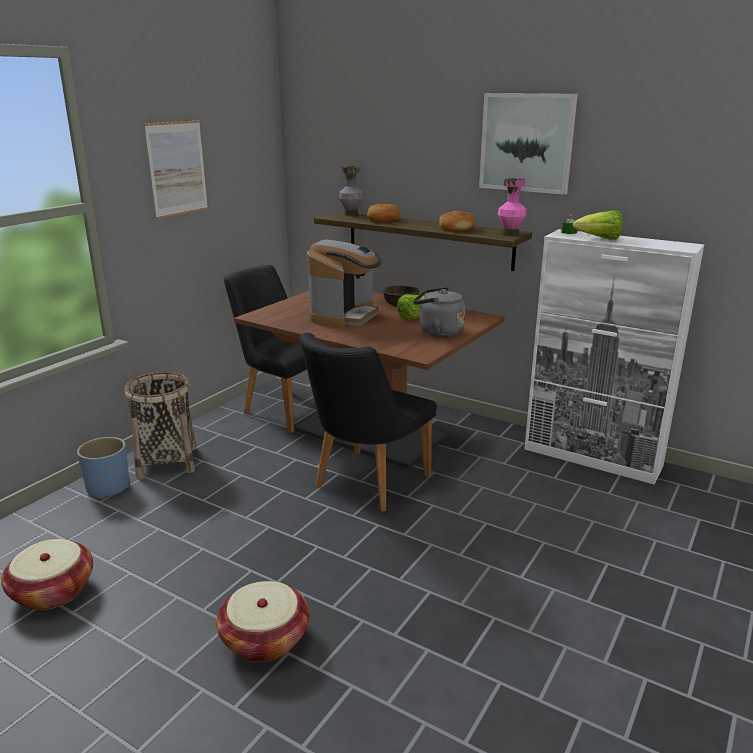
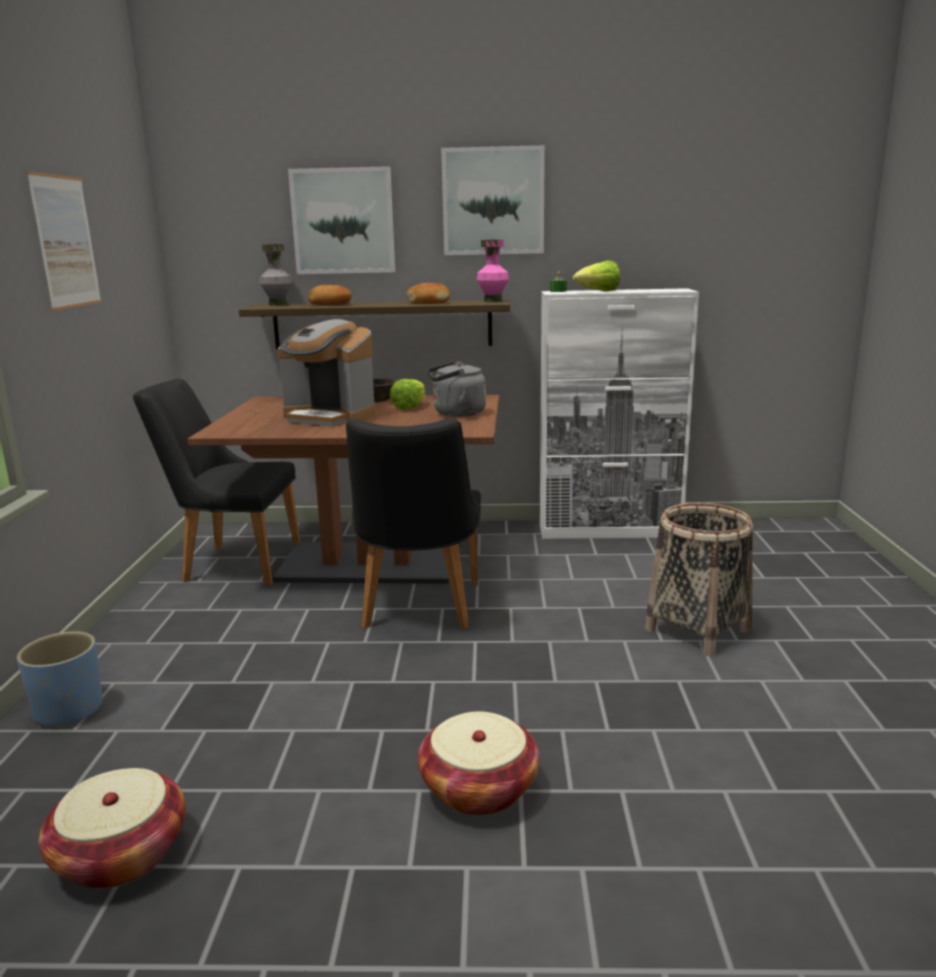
camera: 30 degrees left, 5 degrees down
(167, 462) = (130, 658): basket -> basket (698, 630)
(345, 316) = (330, 417): coffee machine -> coffee machine turned 120 degrees clockwise
(406, 151) = (343, 221): none -> picture

